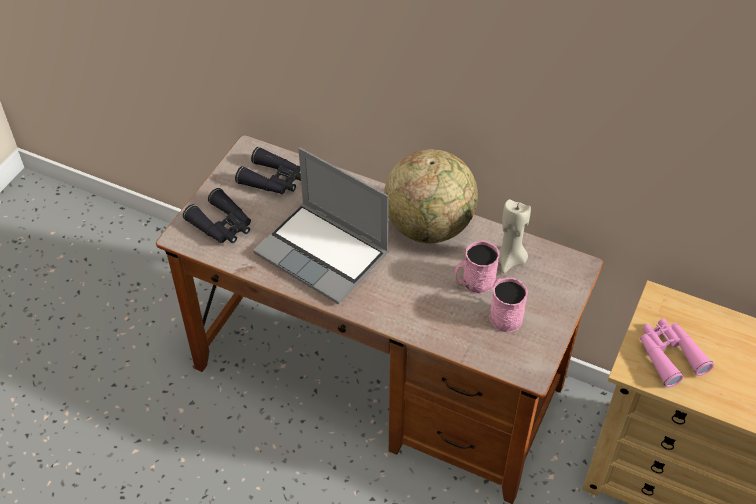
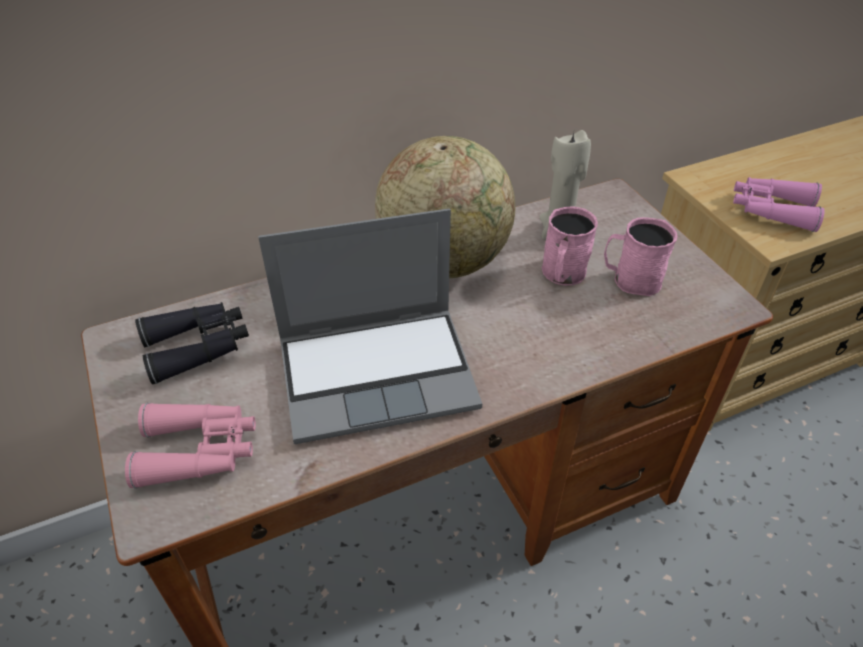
camera: 50 degrees left, 5 degrees down
(222, 225) = (199, 451): black binoculars -> pink binoculars

